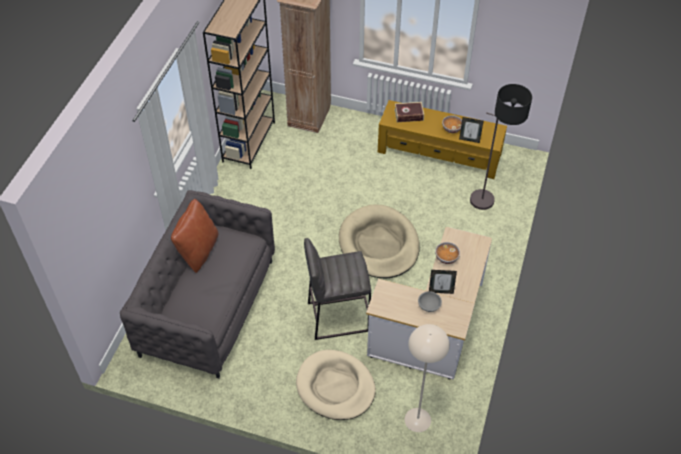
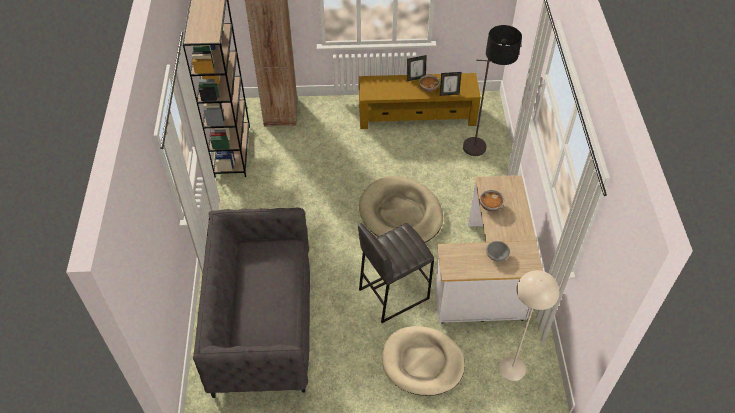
camera: 20 degrees left, 0 degrees up
(198, 251) = (241, 270): brown pillow -> none
(409, 115) = (384, 85): book -> none
(441, 291) = (500, 238): picture frame -> picture frame (416, 78)

